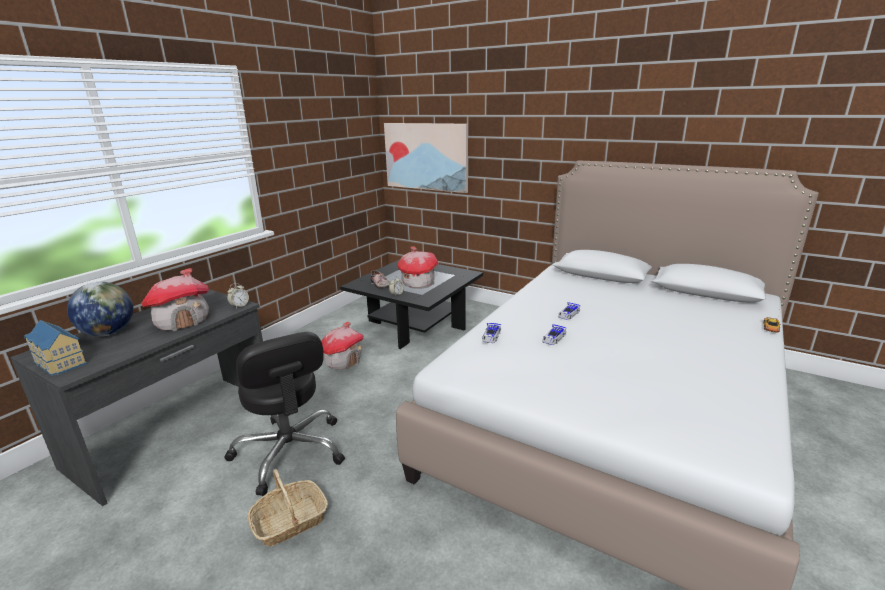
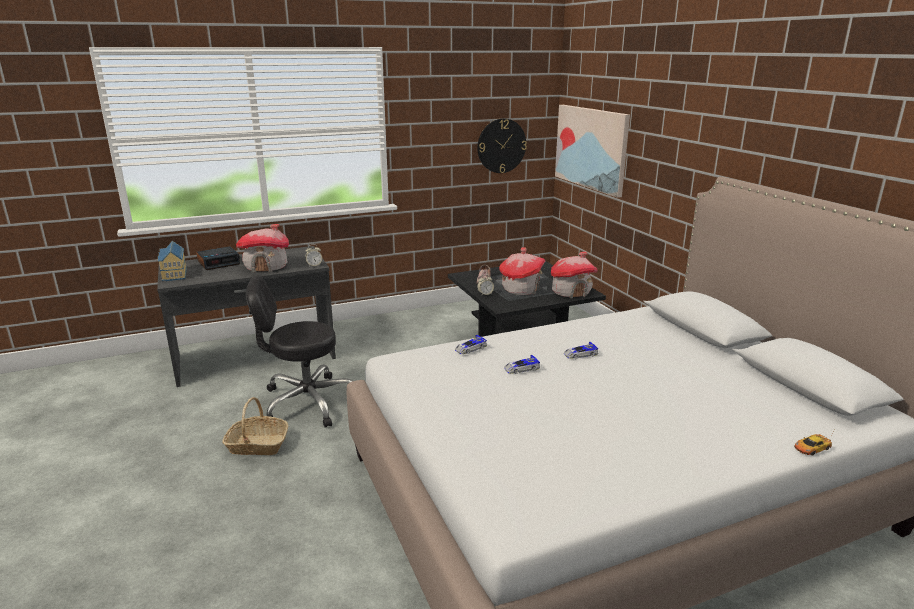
camera: 35 degrees right, 0 degrees up
(109, 333) = (219, 263): globe -> alarm clock
(291, 455) = (304, 403): black office chair -> black office chair turned 75 degrees clockwise
(343, 361) = (419, 347): toy house -> toy house (571, 292)
(345, 163) = (501, 146): none -> wall clock

